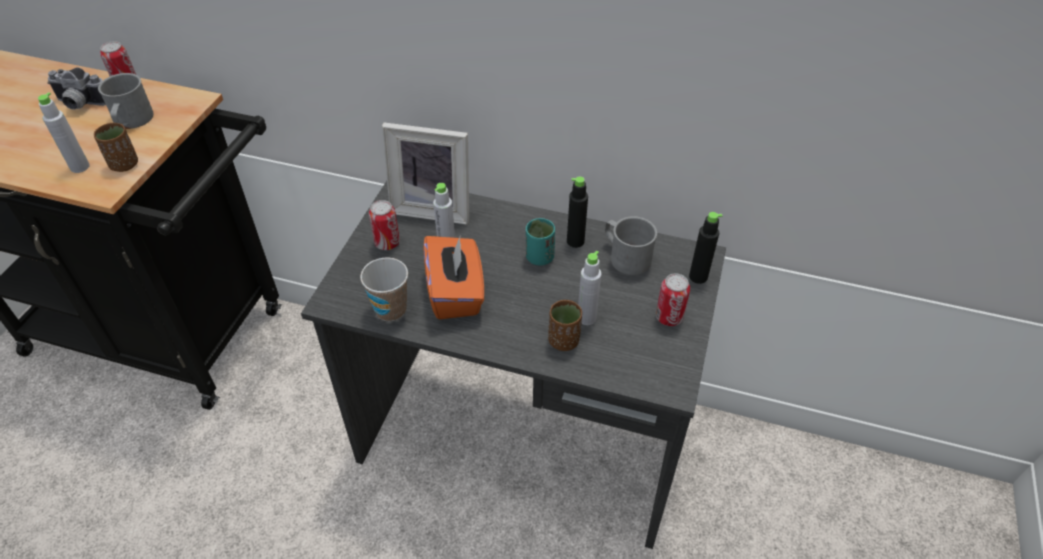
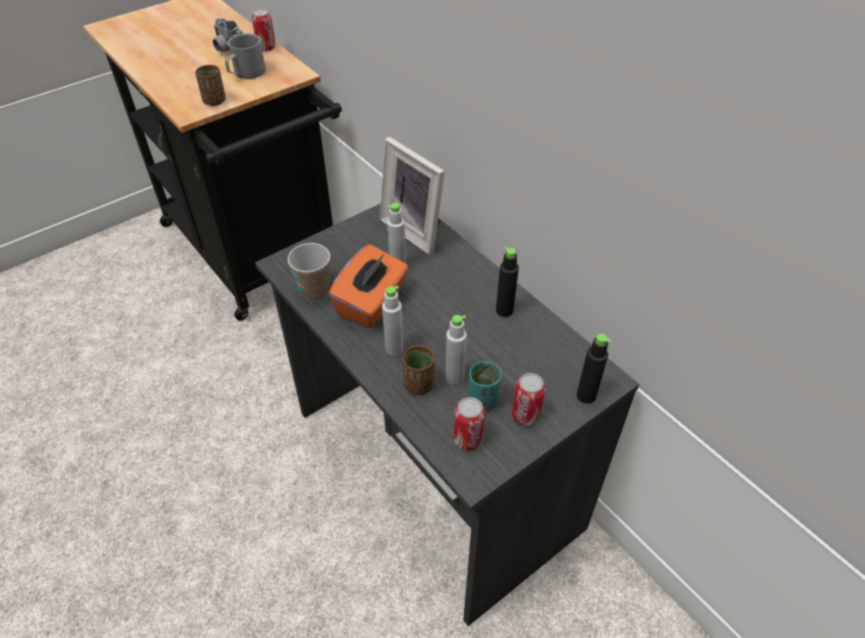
camera: 35 degrees right, 0 degrees up
(80, 167) = (188, 92): grey bottle -> grey bottle (394, 349)
(387, 243) = (358, 240): can -> can (468, 439)
(539, 257) = (462, 308): turquoise cup -> turquoise cup (483, 400)
(625, 257) = (535, 345): grey mug -> none

